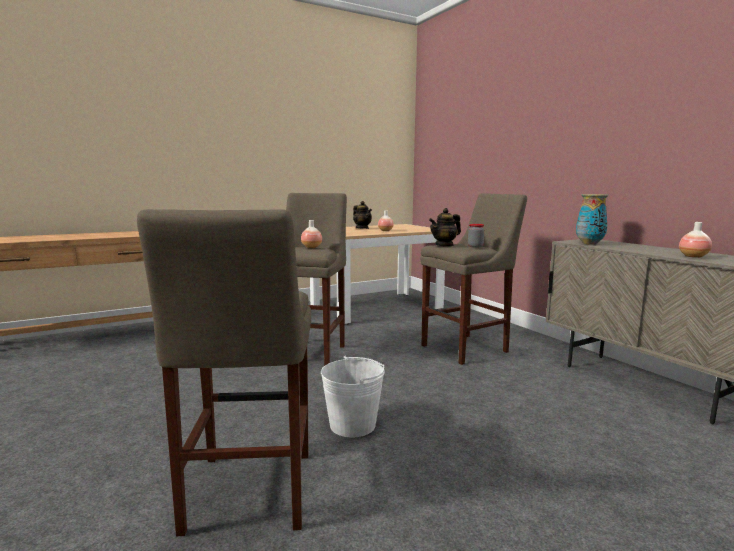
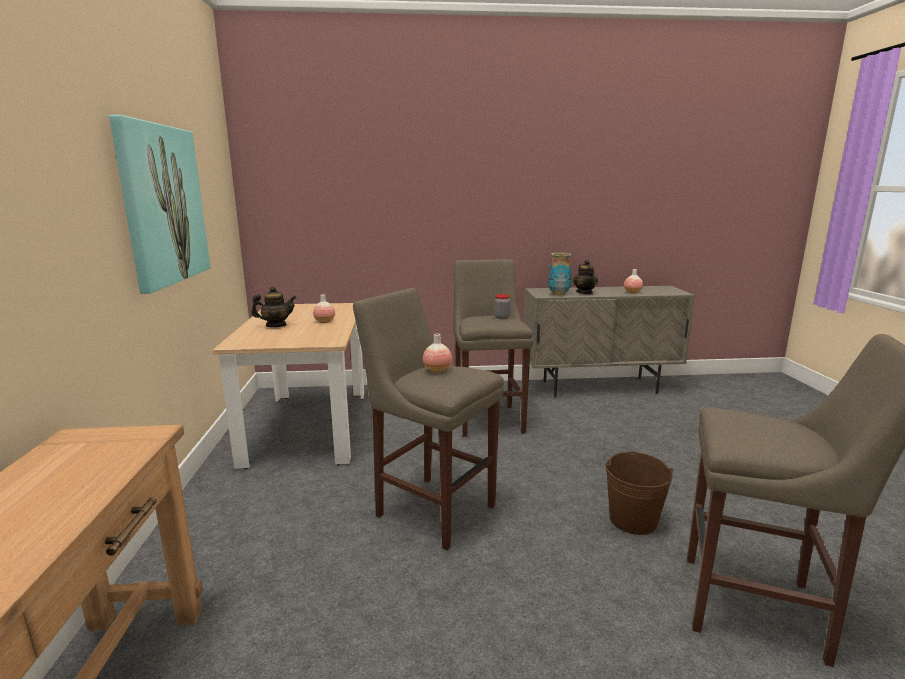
camera: 65 degrees left, 5 degrees up
(307, 146) = (162, 205): none -> picture
(352, 425) = (633, 520): white bucket -> brown bucket
(444, 245) = (480, 323): teapot -> teapot (584, 293)

